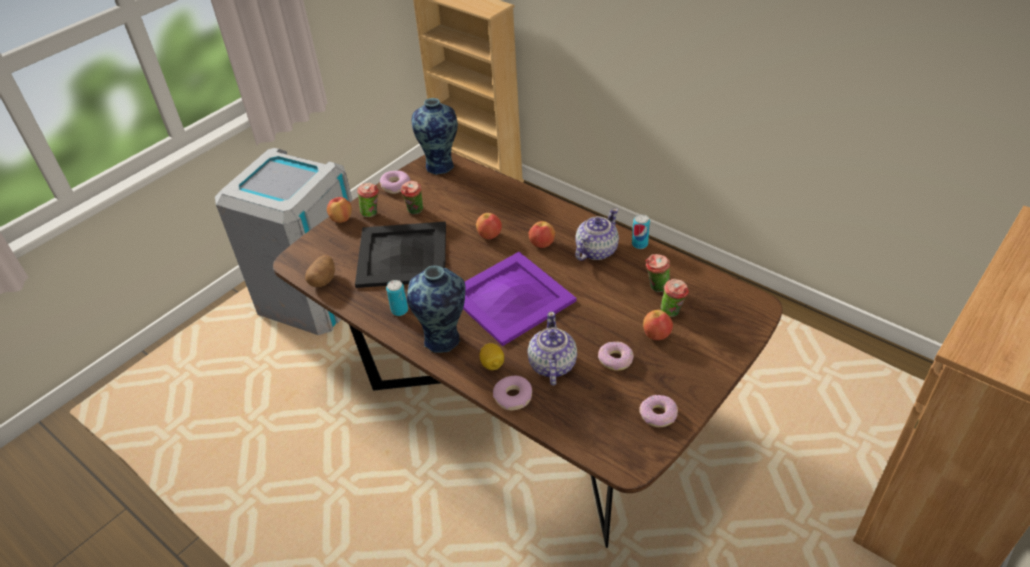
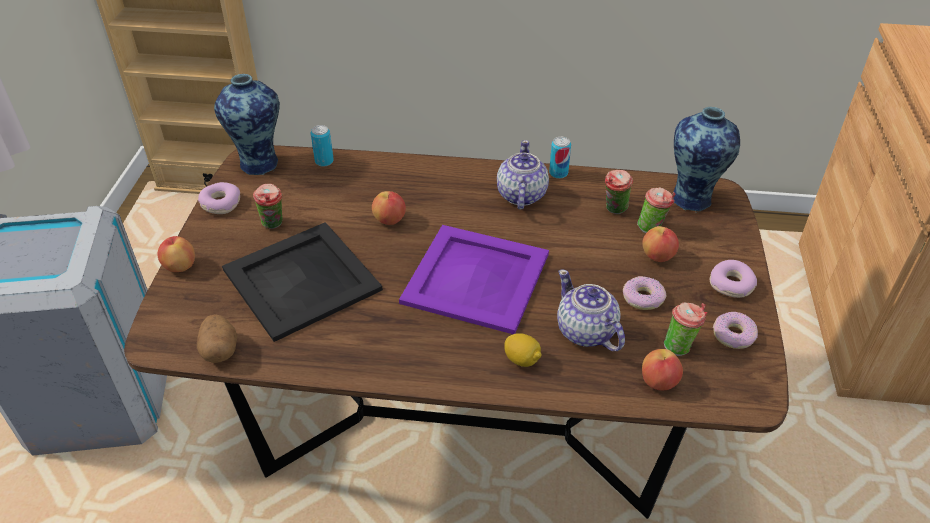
camera: 35 degrees left, 0 degrees up
(372, 213) = (218, 245): cup -> cup (679, 346)
(399, 310) = (356, 345): can -> can (324, 161)
(444, 339) = (441, 356): vase -> vase (693, 198)
(513, 397) = (578, 385): donut -> donut (731, 284)
(542, 244) = (457, 208): apple -> apple (658, 382)

